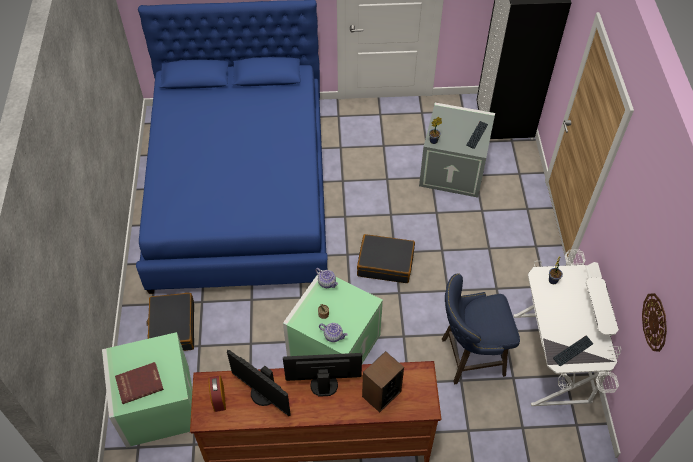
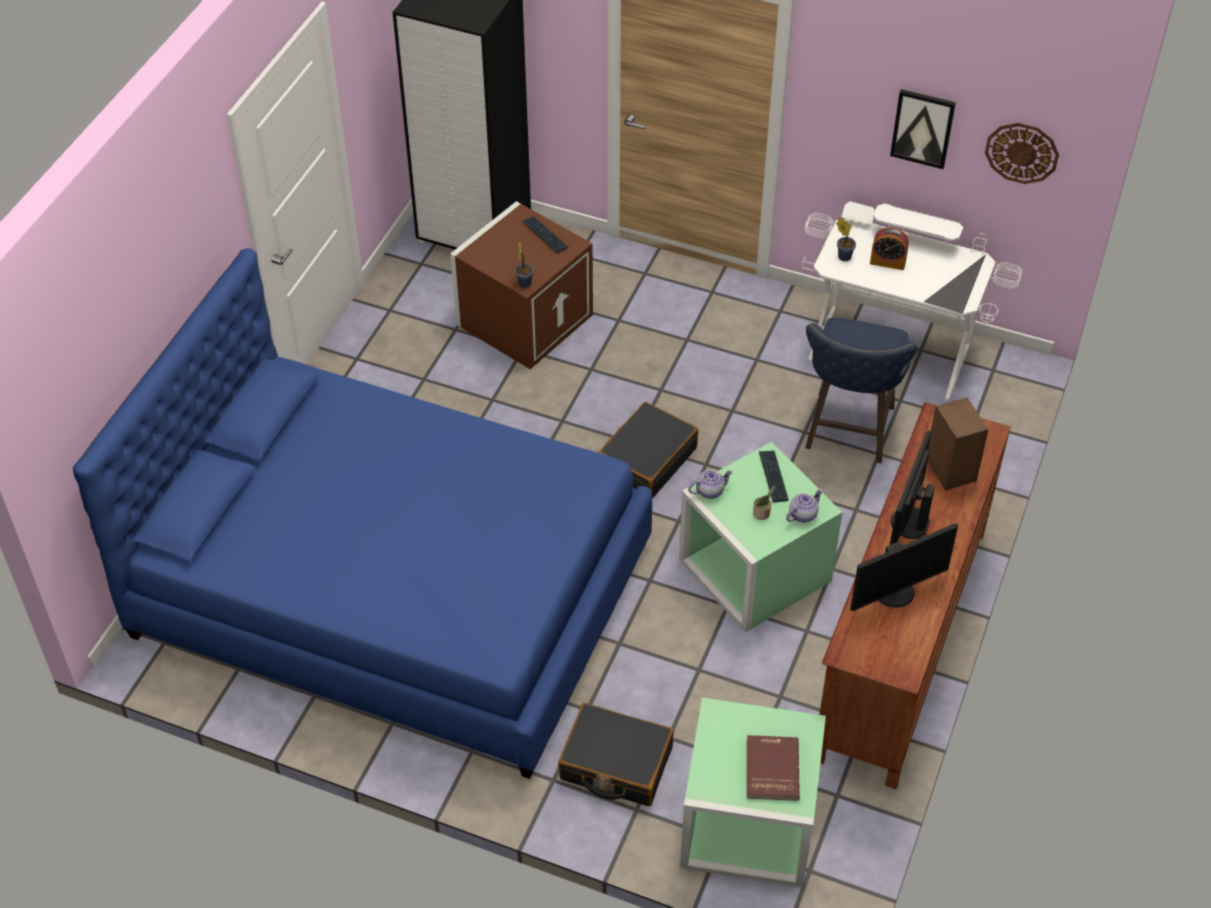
camera: 65 degrees left, 5 degrees down
(218, 398) = (879, 644): alarm clock -> alarm clock (887, 262)
(454, 169) = (524, 318): grey storage box -> brown storage box
(573, 351) = (954, 283): keyboard -> keyboard (773, 476)
(634, 254) = (923, 128): none -> picture

